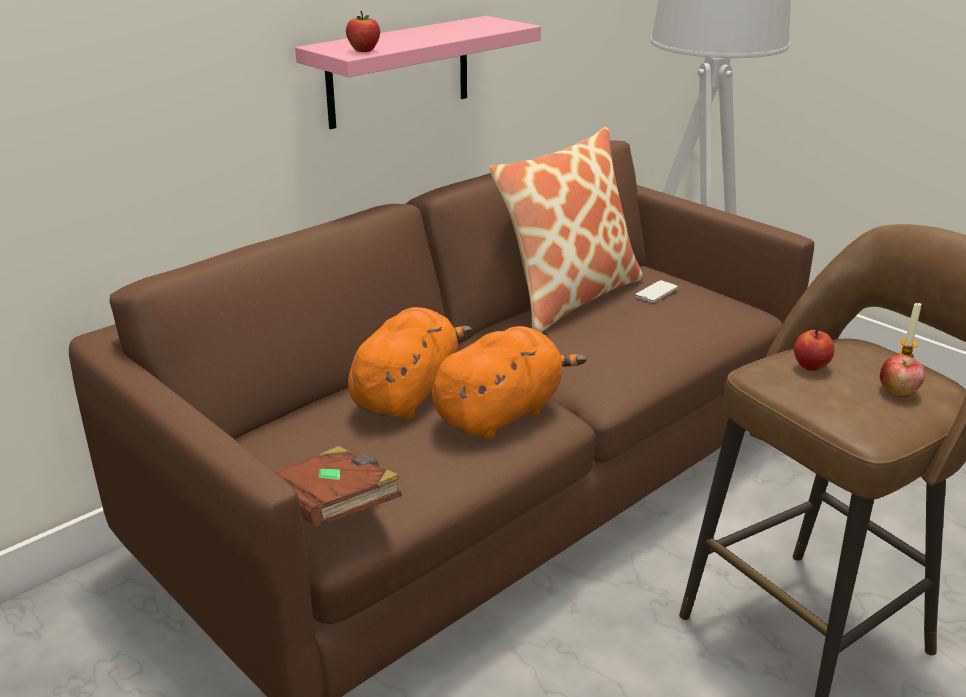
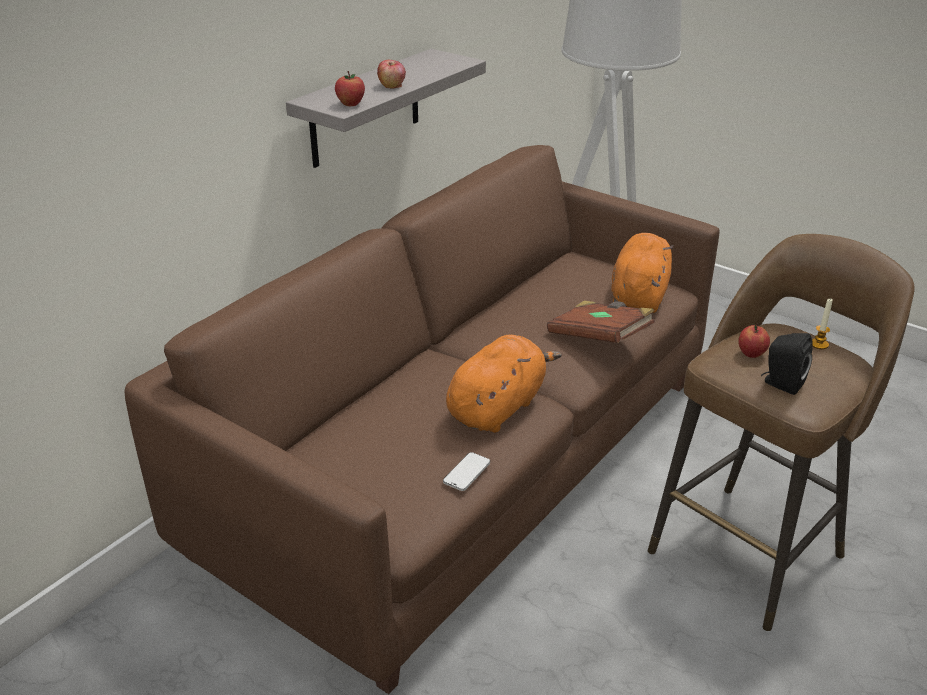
camera: 10 degrees left, 5 degrees up
(333, 509) = (390, 510): brown book -> brown book (599, 338)
(399, 72) = (365, 108): pink shelf -> grey shelf
(407, 394) = (414, 397): orange plush toy -> orange plush toy (639, 296)
(569, 297) = (520, 290): pillow -> none
(656, 293) = (591, 280): phone -> phone (466, 473)
(840, 402) = (781, 384): none -> black speaker
(898, 391) = (820, 369): apple -> apple (392, 86)

